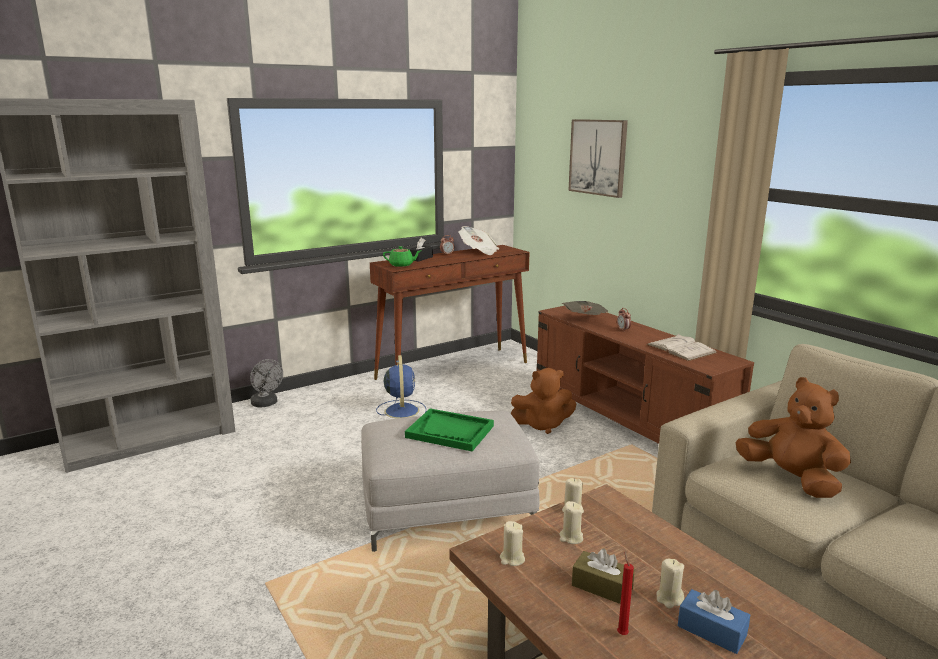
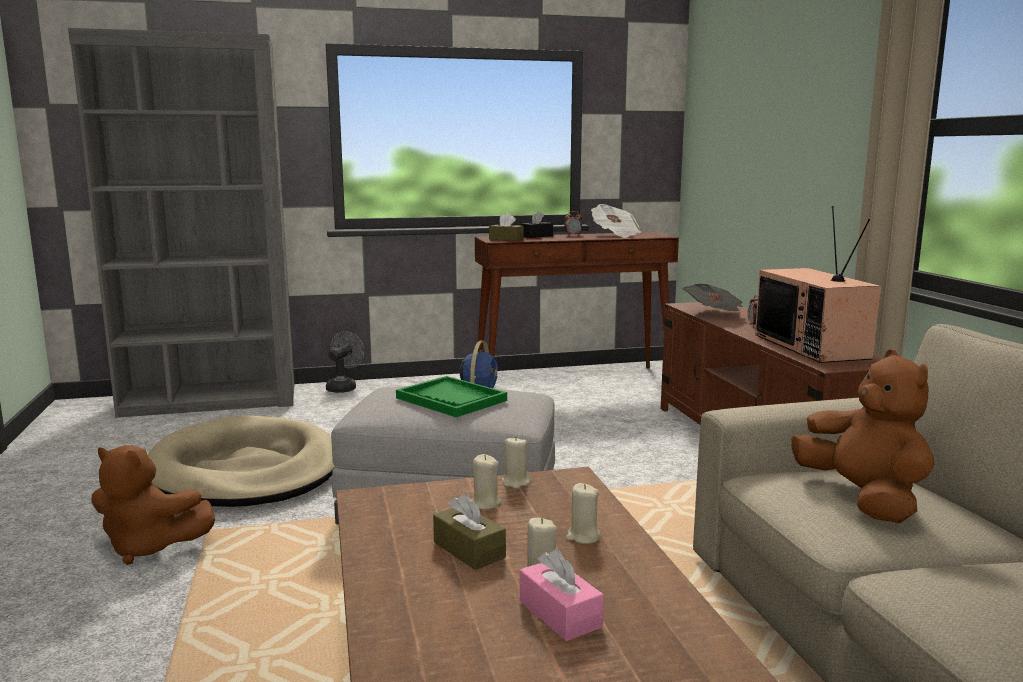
camera: 20 degrees right, 5 degrees down
(248, 511) = (246, 471): none -> beige dog bed
(266, 404) = (344, 387): grey fan -> grey fan turned 135 degrees counterclockwise
(402, 265) = (506, 239): green teapot -> brown tissue box
(512, 559) = (393, 509): beige candle -> beige candle (583, 537)
(542, 425) = (638, 442): brown plush toy -> brown plush toy (149, 547)
(598, 157) = (761, 110): picture -> none
(621, 633) = (442, 593): red candle -> none
(681, 349) = (813, 346): white book -> television
(711, 631) = (560, 614): blue tissue box -> pink tissue box

